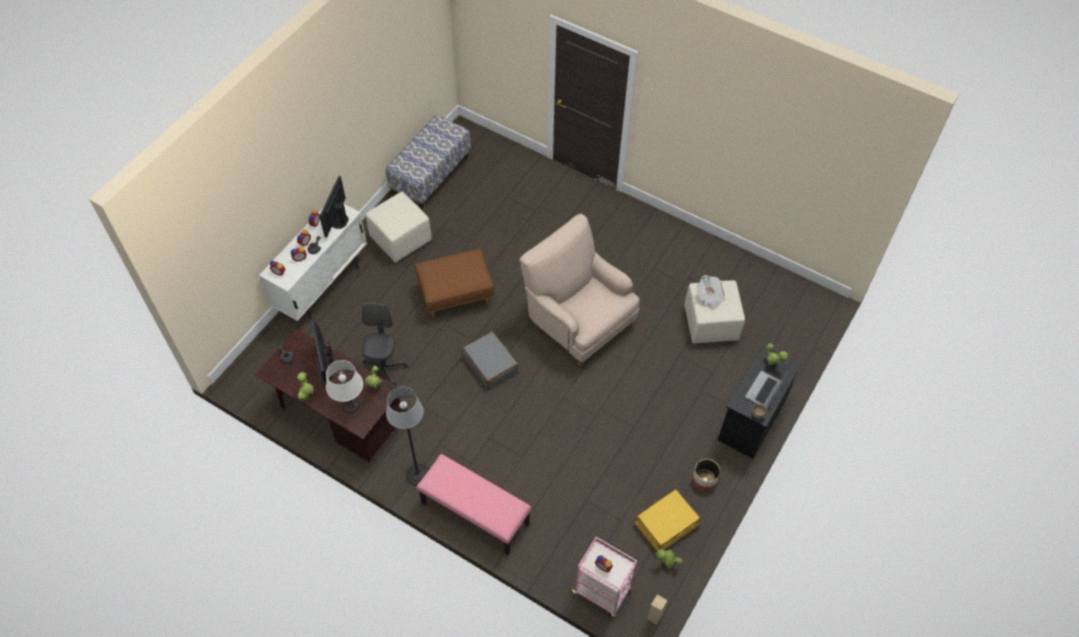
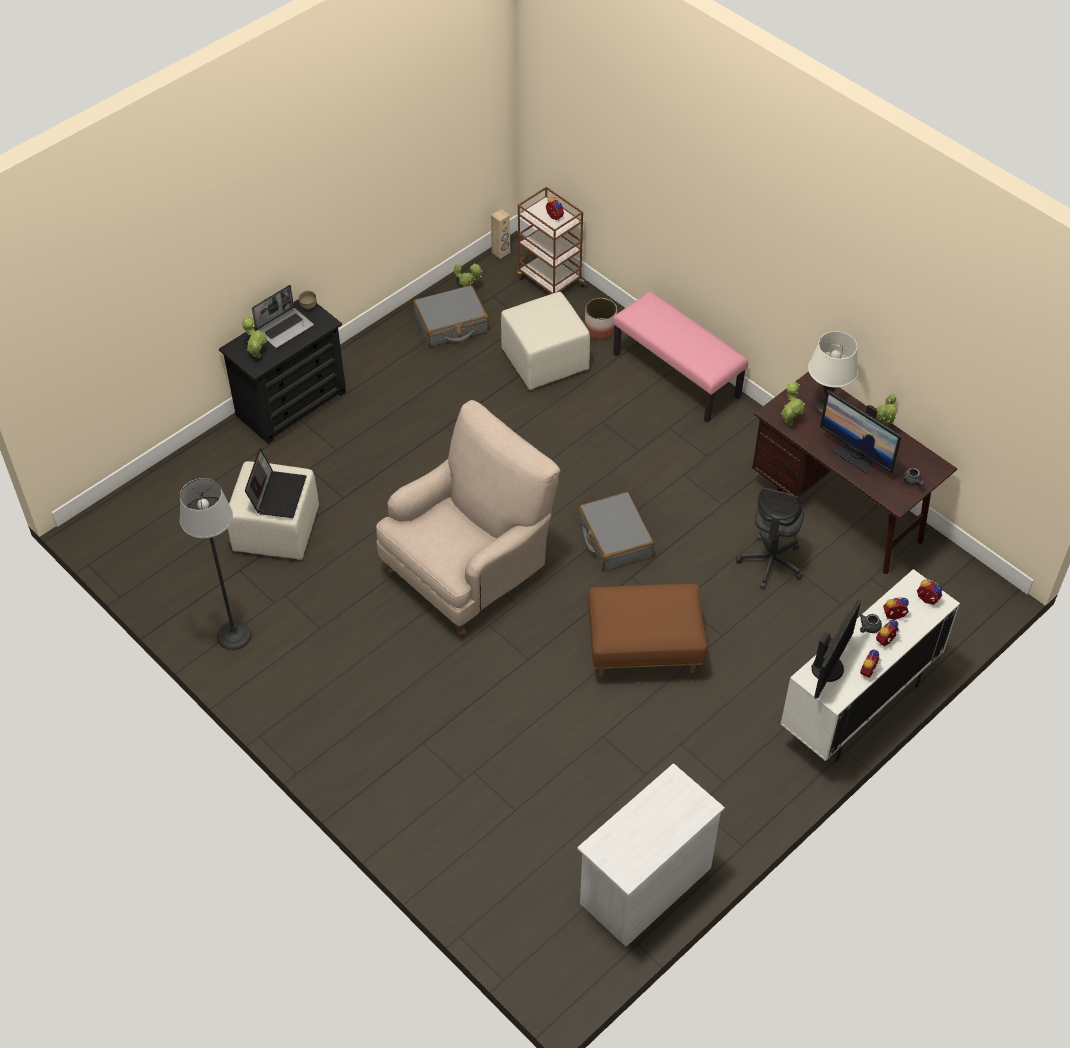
camera: 165 degrees left, 5 degrees down
(326, 369) = (856, 456): monitor -> monitor turned 135 degrees clockwise
(400, 239) = (720, 765): beige ottoman -> beige ottoman (545, 360)
(418, 475) = (741, 427): floor lamp -> floor lamp (234, 635)
(430, 176) = (645, 886): bench -> white dresser
(578, 322) = (468, 570): beige armchair -> beige armchair turned 105 degrees counterclockwise
(602, 592) = (550, 281): pink cart -> brown cart
(666, 524) = (451, 324): yellow suitcase -> grey suitcase
(704, 480) = (384, 356): planter -> planter (600, 329)
(709, 297) = (277, 494): newspaper -> laptop

